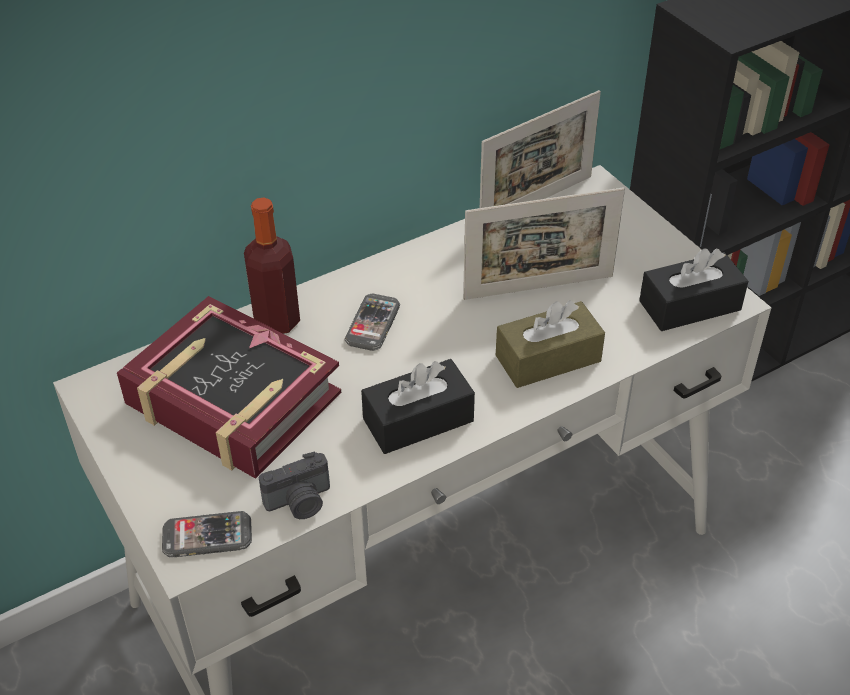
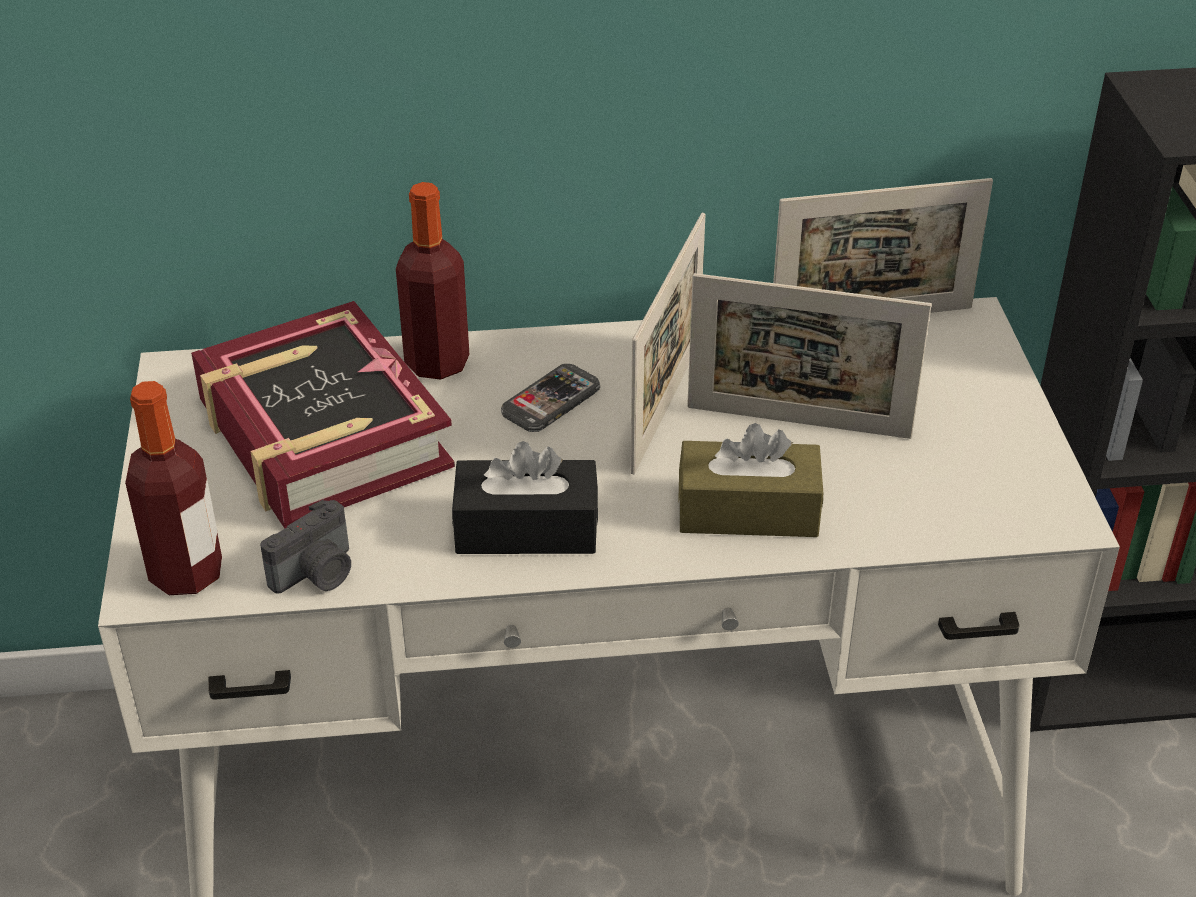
camera: 25 degrees right, 5 degrees down
(207, 536) = (186, 573): phone -> bottle
(300, 502) = (317, 574): camera -> camera turned 45 degrees counterclockwise
(449, 303) = (666, 405): none -> picture frame
(690, 305) = (997, 507): black tissue box -> none

